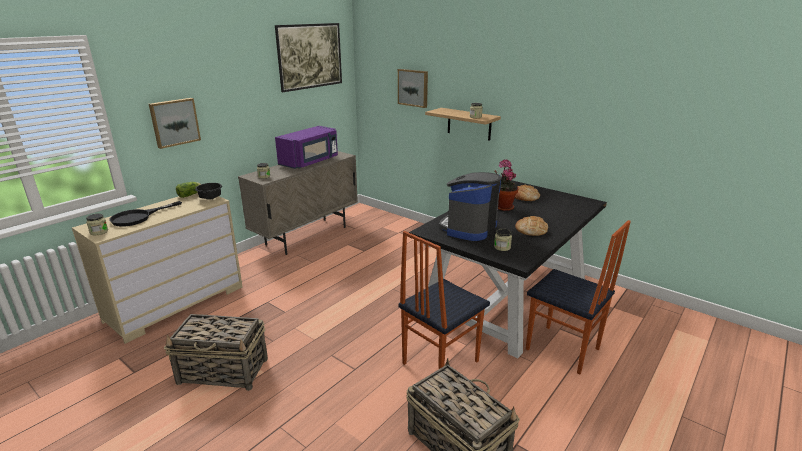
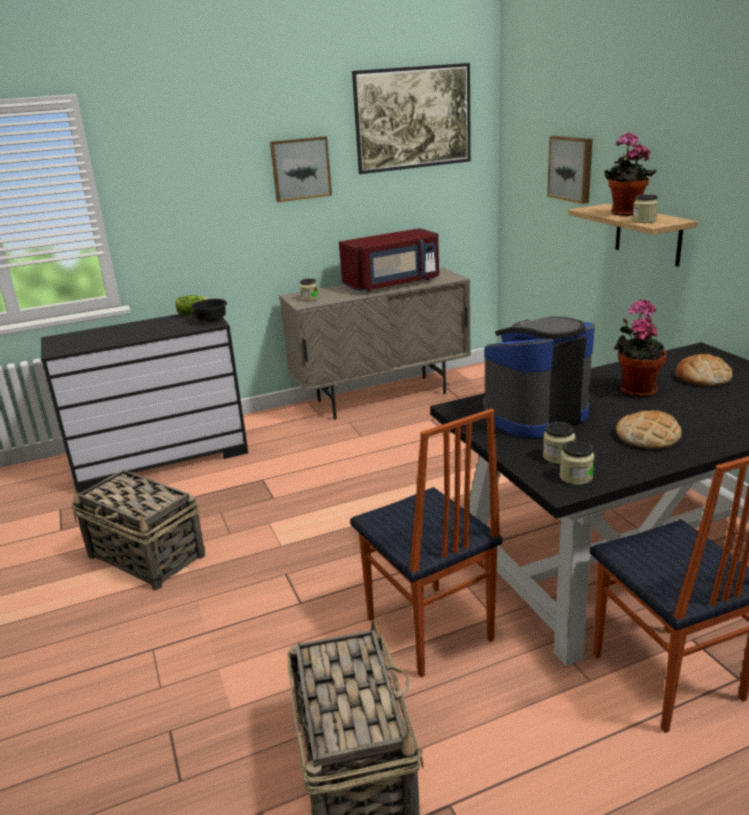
camera: 30 degrees right, 0 degrees up
(99, 232) = (58, 346): jar -> jar (576, 477)
(138, 217) = (112, 334): black frying pan -> none
(174, 122) = (189, 212): picture -> picture (300, 168)
(176, 303) = (161, 457): beige dresser -> black dresser
(310, 162) = (393, 283): purple microwave -> red microwave
(439, 362) = (428, 630): chair -> chair turned 105 degrees counterclockwise
(459, 113) = (624, 214): none -> potted plant

